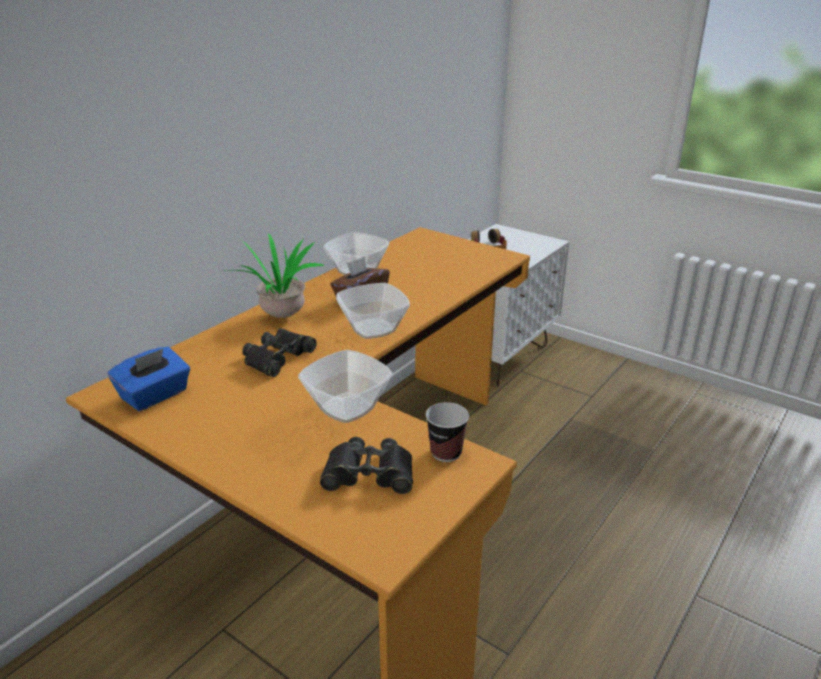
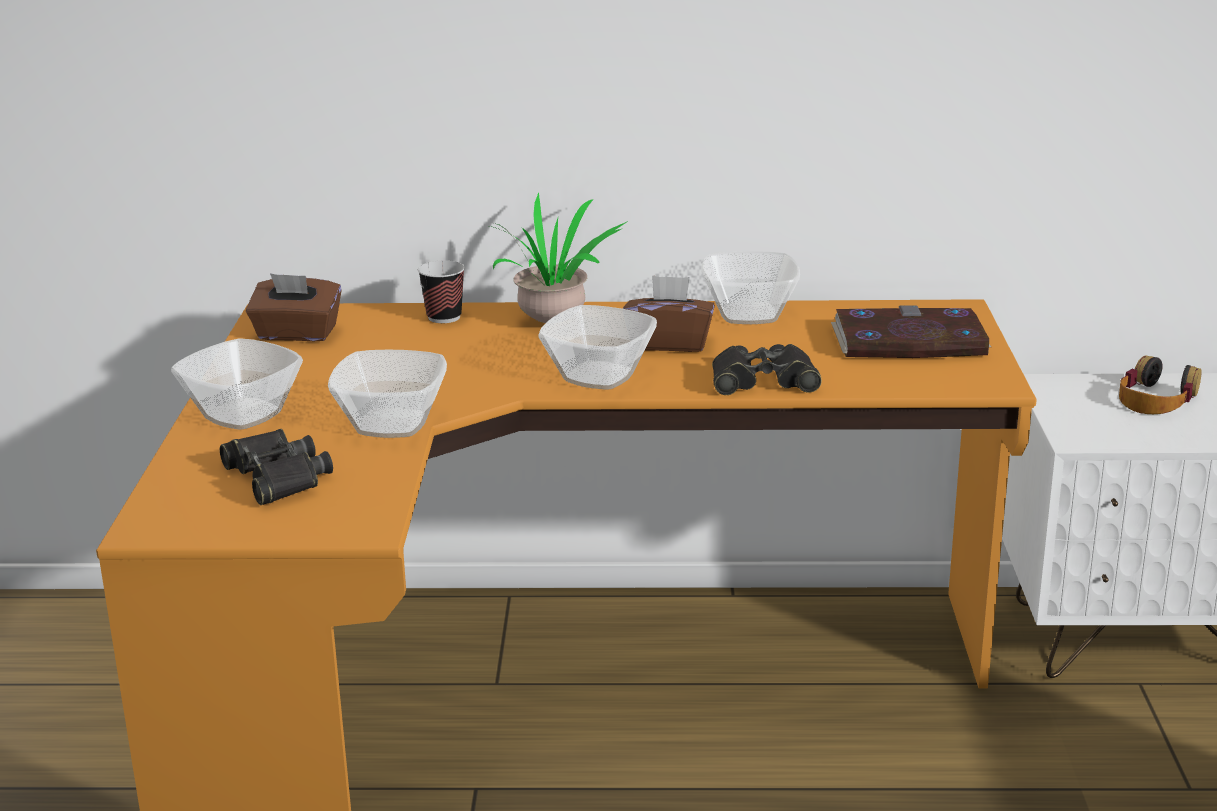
camera: 55 degrees right, 5 degrees down
(155, 395) = (296, 334): blue tissue box -> brown tissue box
(253, 456) = (245, 414): none -> bowl
(278, 358) = (450, 355): black binoculars -> black binoculars (763, 381)
(441, 254) = (908, 342): none -> book
(446, 453) = (365, 503): cup -> cup (444, 317)

